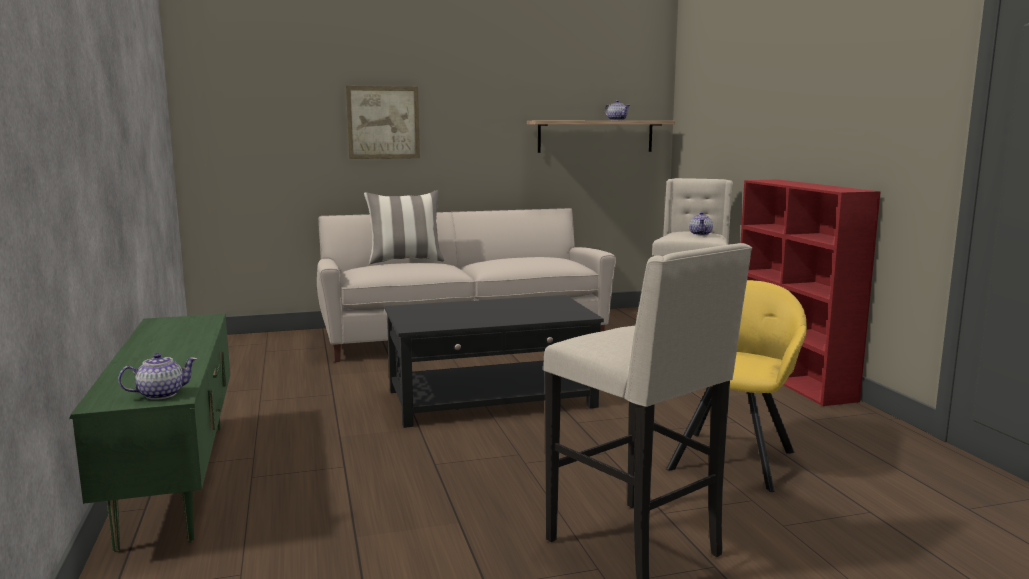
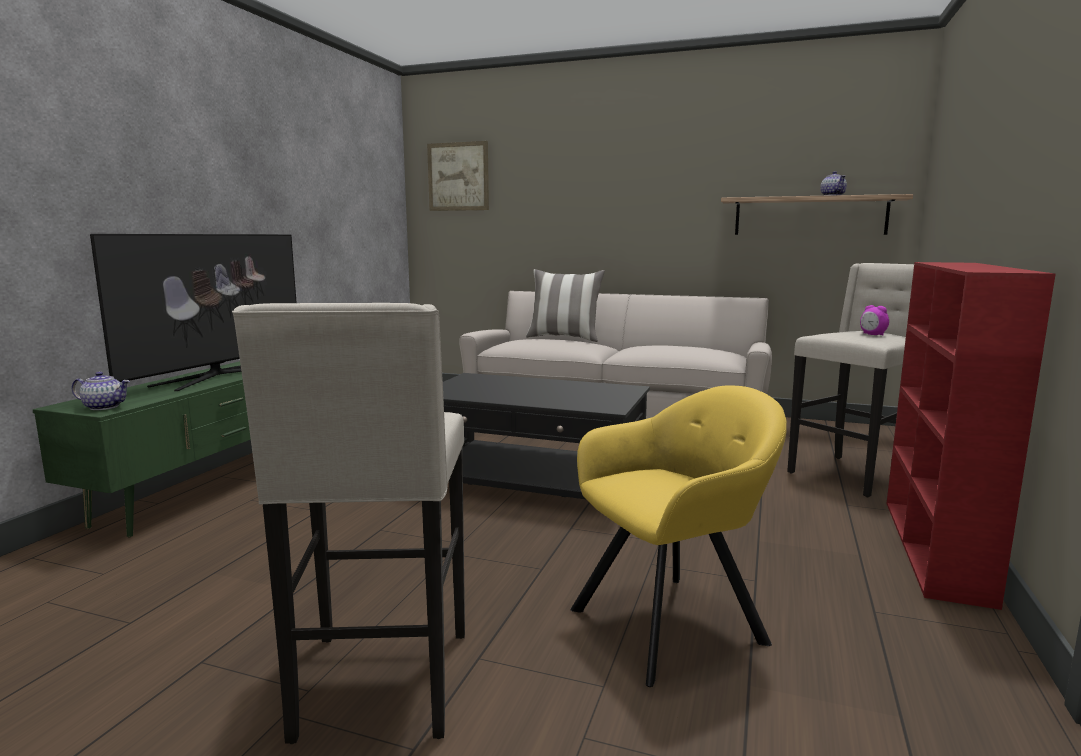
camera: 35 degrees right, 0 degrees up
(175, 345) = (217, 376): none -> television
(383, 122) = (573, 203): picture -> picture (458, 176)
(700, 234) = (872, 335): teapot -> alarm clock

